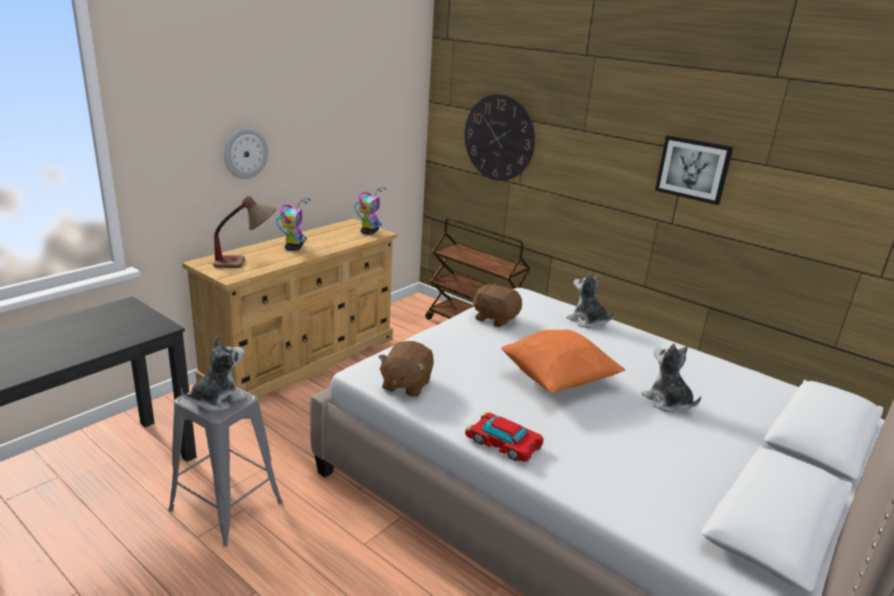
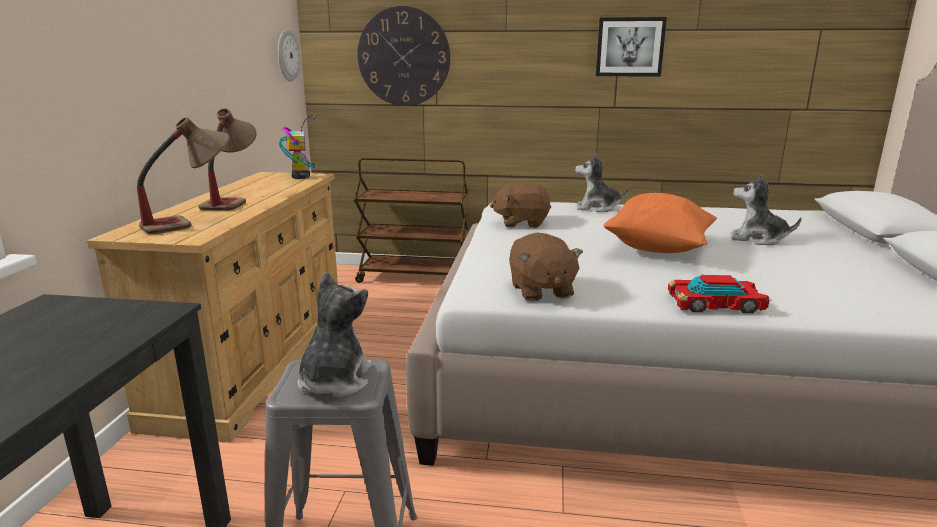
camera: 30 degrees left, 5 degrees down
(245, 153) = (140, 69): wall clock -> wall clock (287, 55)
(294, 247) = (232, 201): toy robot -> table lamp

